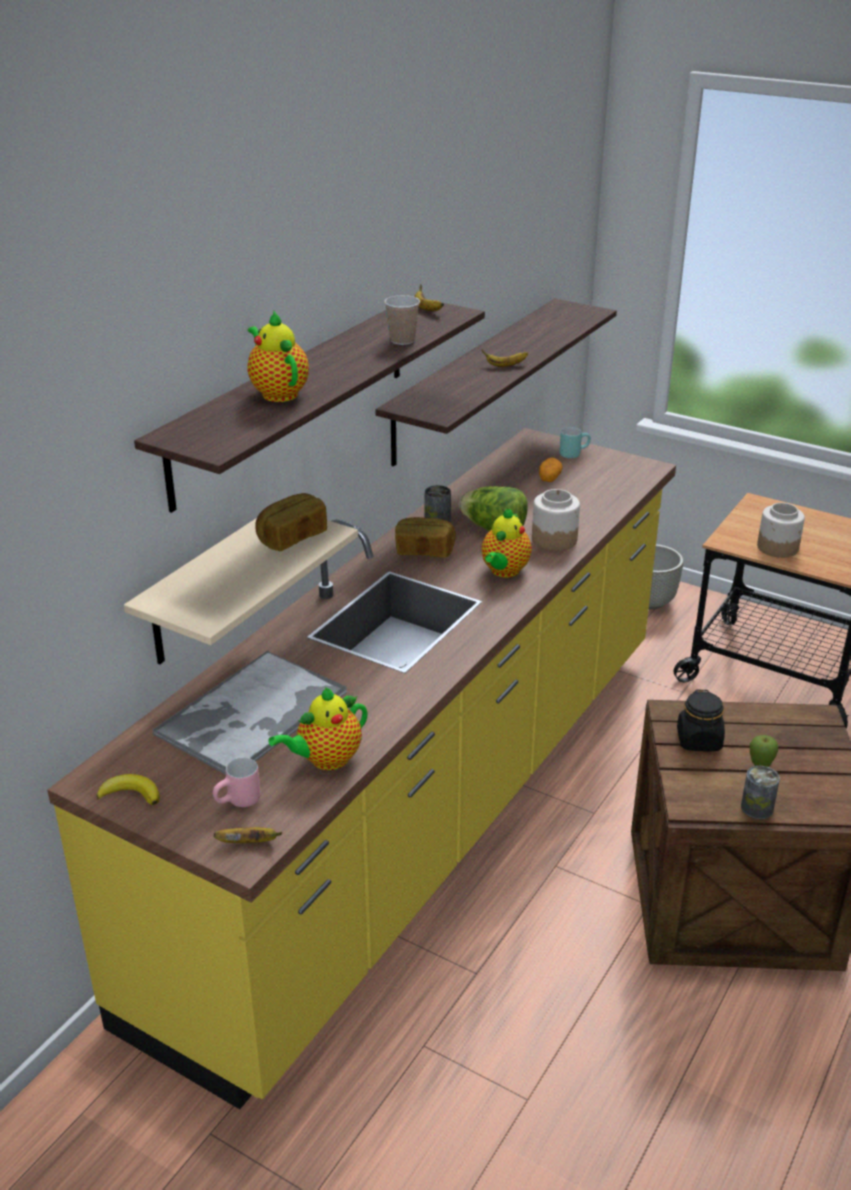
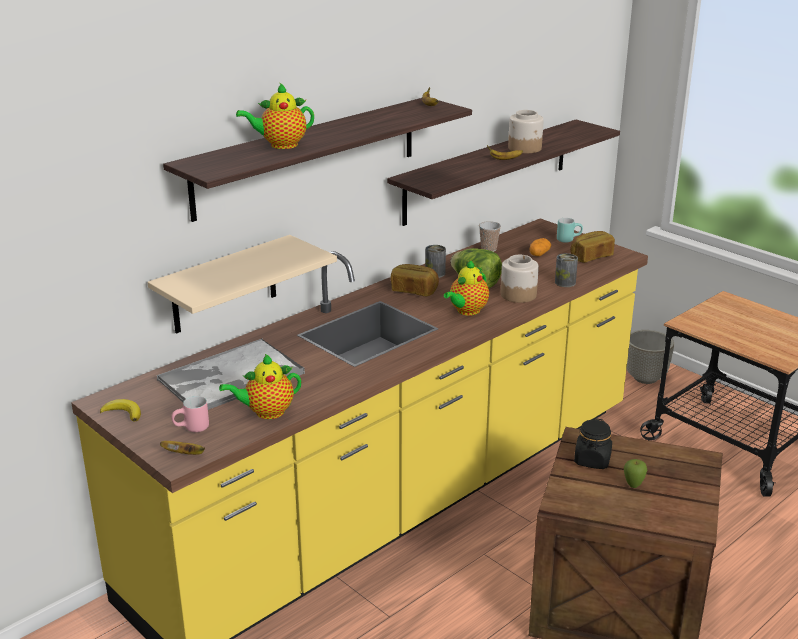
camera: 15 degrees right, 5 degrees down
(278, 393) = (280, 145): teapot -> teapot turned 90 degrees counterclockwise
(291, 537) = (286, 255): bread -> bread (590, 257)
(402, 340) = (395, 122): cup -> cup (488, 249)
(757, 808) = (614, 513): can -> can (565, 282)
(778, 547) = (727, 332): jar -> jar (525, 148)

